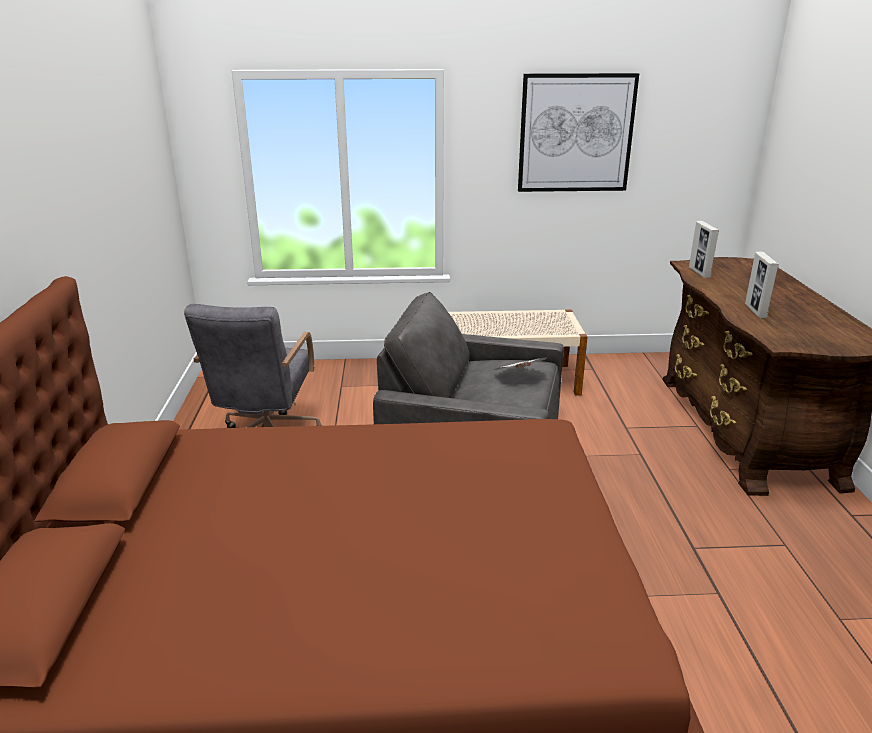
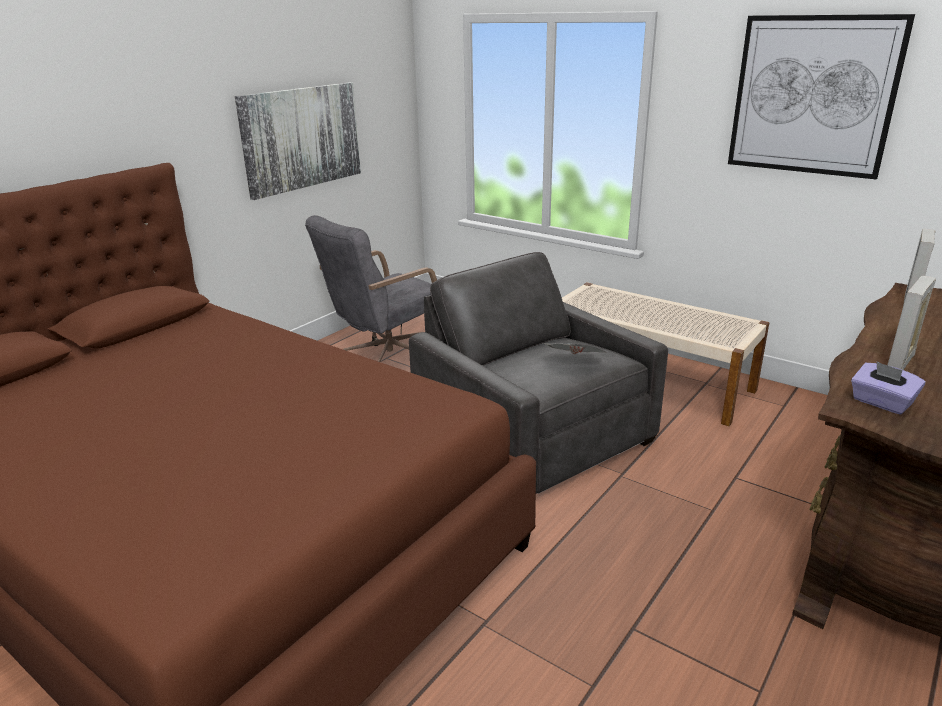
camera: 40 degrees right, 0 degrees up
(121, 221) = (302, 138): none -> picture
(785, 336) = (881, 403): none -> purple tissue box

